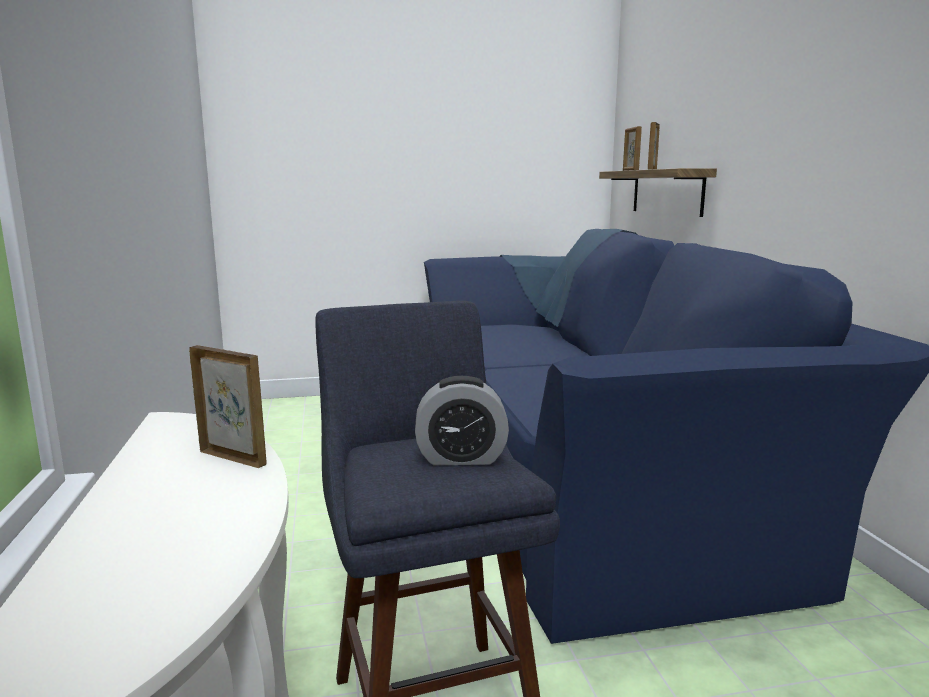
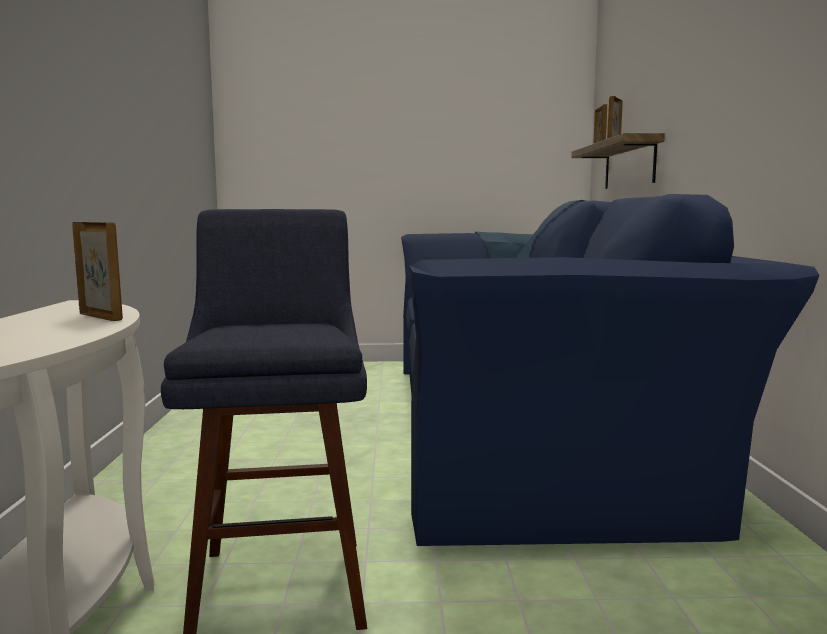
camera: 10 degrees right, 5 degrees down
(461, 458) = (293, 329): alarm clock -> none

